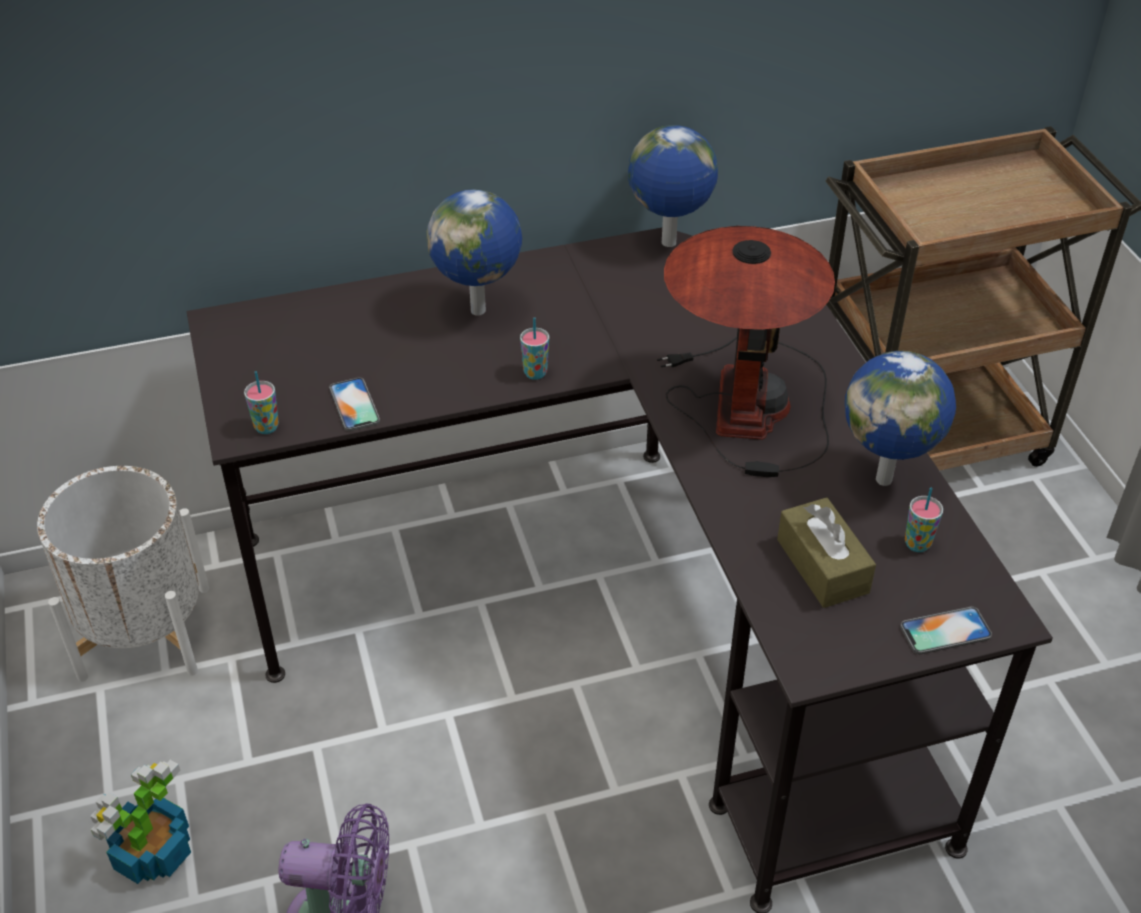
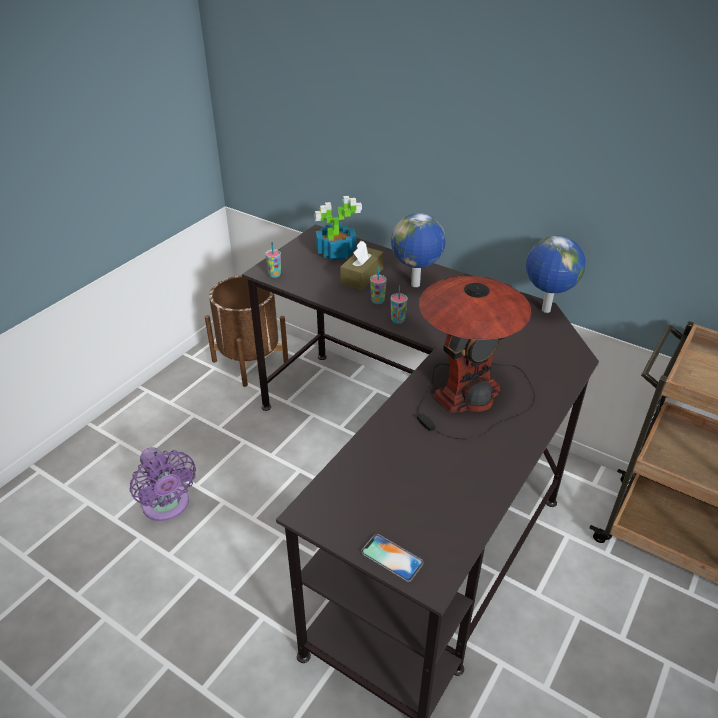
camera: 50 degrees right, 5 degrees down
(145, 632) = (250, 361): white planter -> brown planter
(152, 853) = (154, 430): potted plant -> potted plant (335, 252)
(354, 405) = (314, 287): phone -> none
(822, 566) = (385, 481): brown tissue box -> brown tissue box (362, 276)
(886, 479) = (481, 473): globe -> none
(917, 544) = (446, 511): cup -> cup (377, 301)

